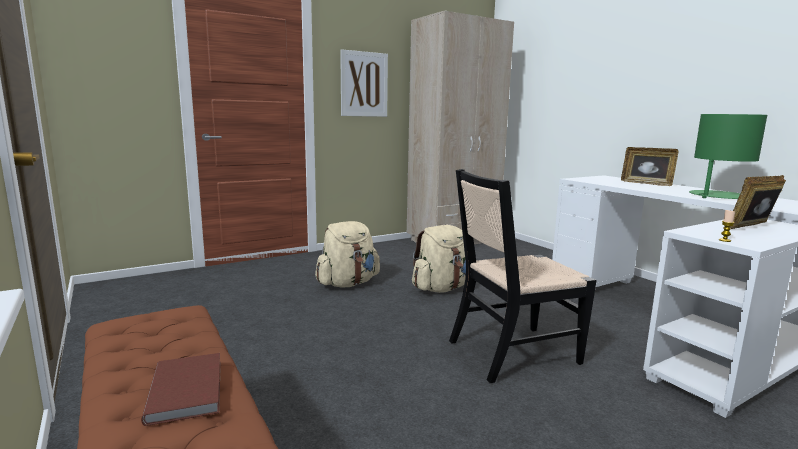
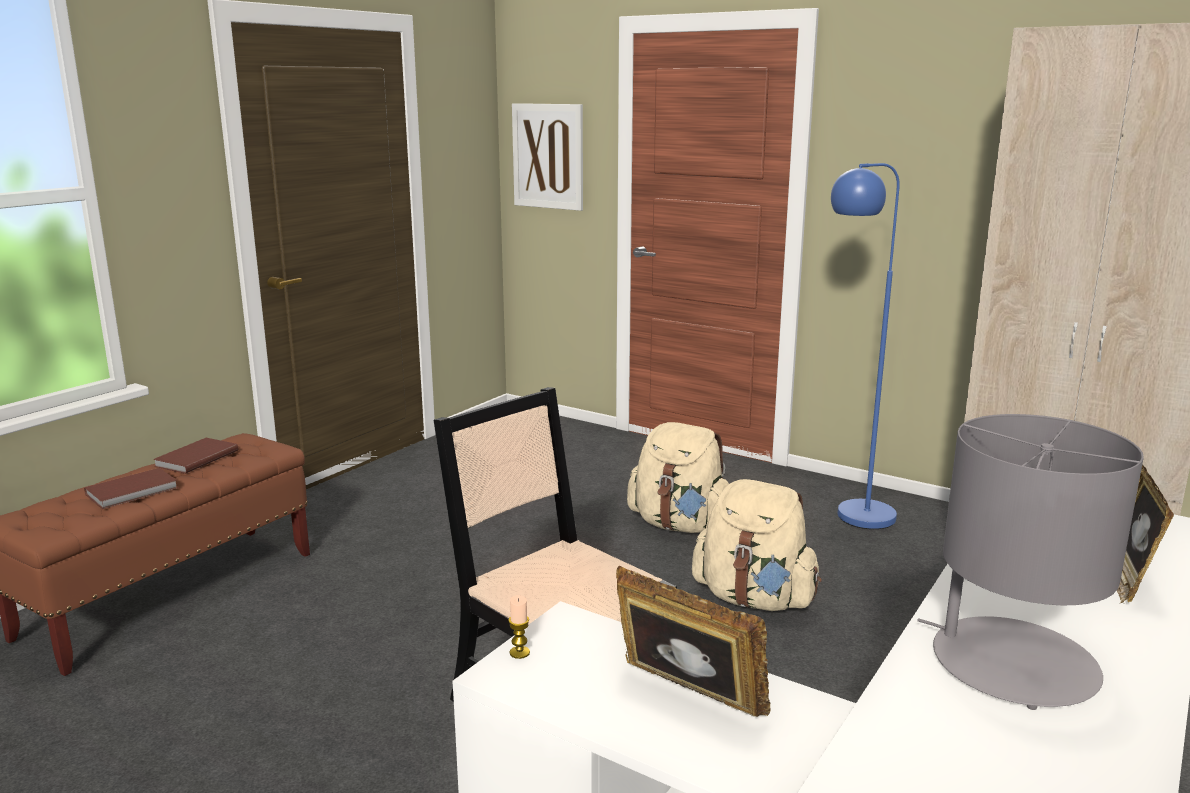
camera: 65 degrees right, 5 degrees up
(140, 348) = (195, 458): none -> brown book
(364, 84) = (910, 177): picture -> picture (548, 156)
(389, 256) = (852, 521): none -> blue floor lamp
(718, 196) = (1011, 663): green table lamp -> grey table lamp

